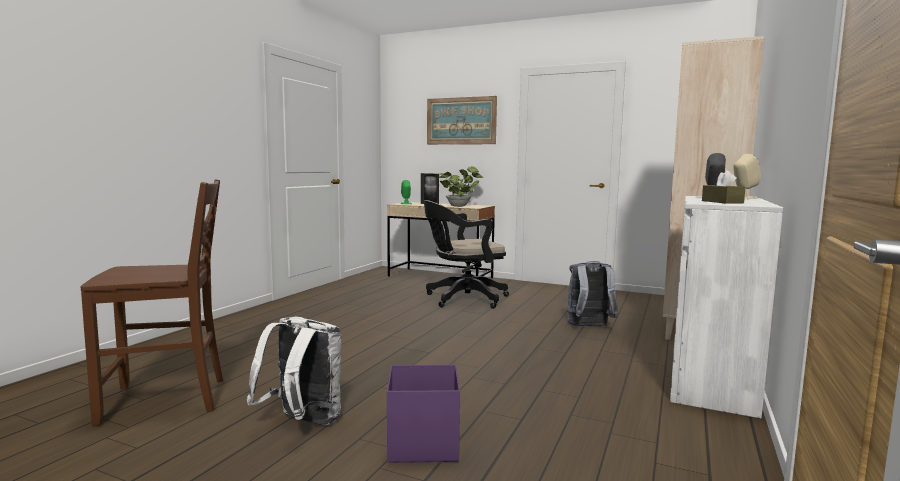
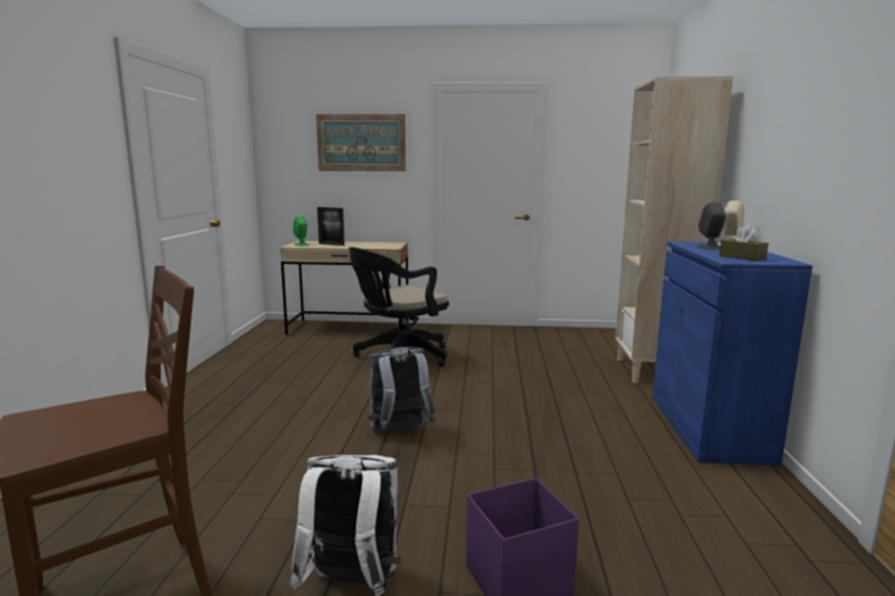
camera: 20 degrees left, 5 degrees up
(460, 206) = (372, 246): potted plant -> none
(589, 327) = (555, 378): grey backpack -> grey backpack (399, 433)
(710, 380) = (708, 427): white cabinet -> blue cabinet

